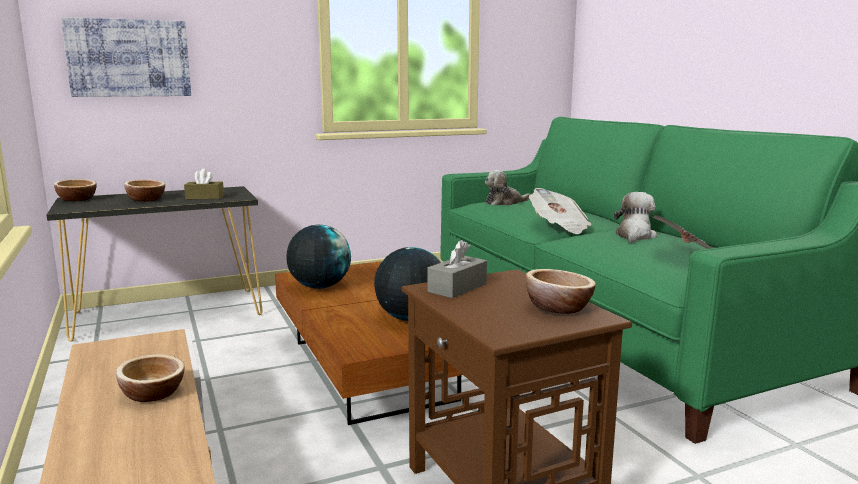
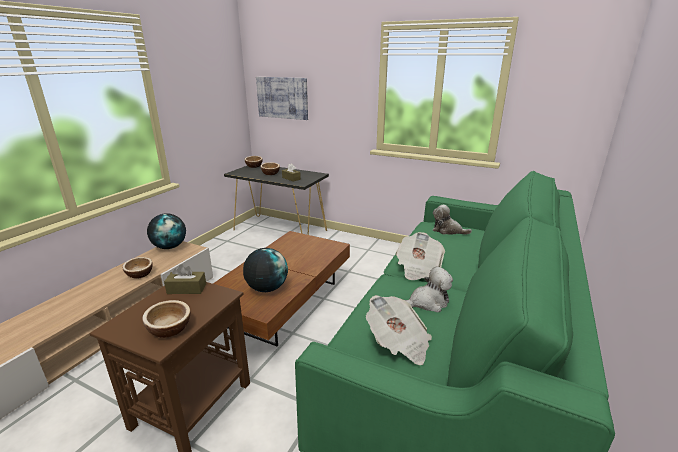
camera: 50 degrees right, 10 degrees up
(320, 287) = (284, 248): globe -> globe (170, 247)
(457, 288) = (187, 289): grey tissue box -> brown tissue box

